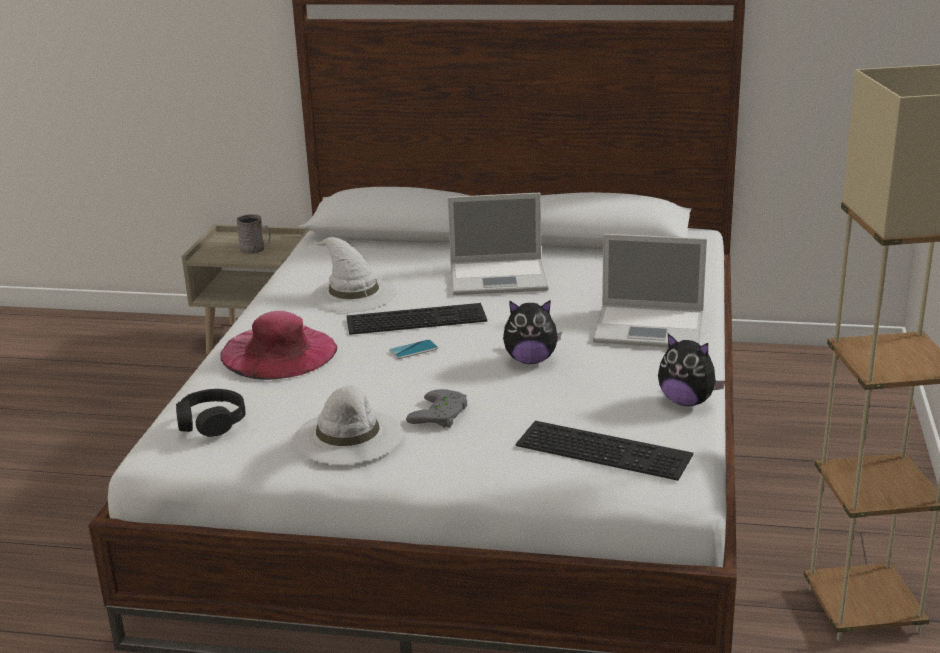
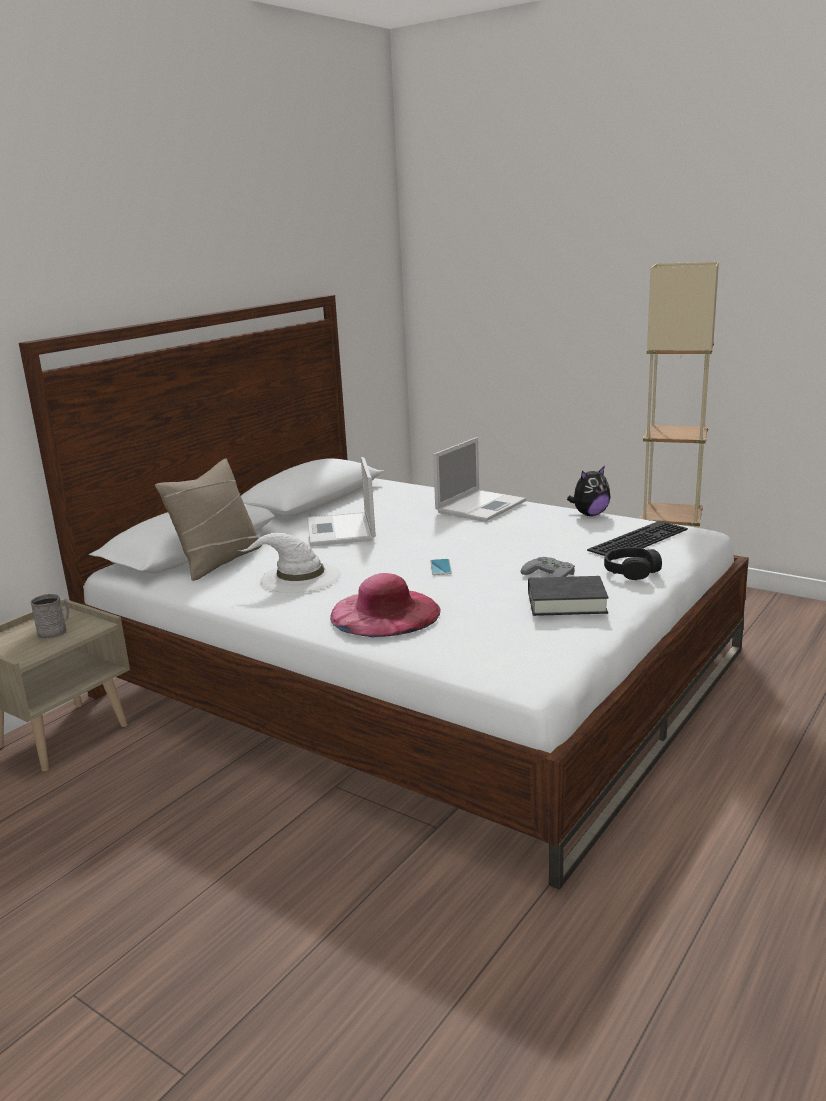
camera: 65 degrees left, 5 degrees down
(211, 422) = (497, 648): black headphones -> black headphones (631, 571)
(349, 437) = (566, 602): white hat -> black book
(376, 250) = (218, 561): none -> beige pillow
(417, 318) = (381, 561): keyboard -> none
(500, 277) = (341, 531): laptop -> laptop turned 150 degrees clockwise
(530, 360) = (491, 541): plush toy -> none

